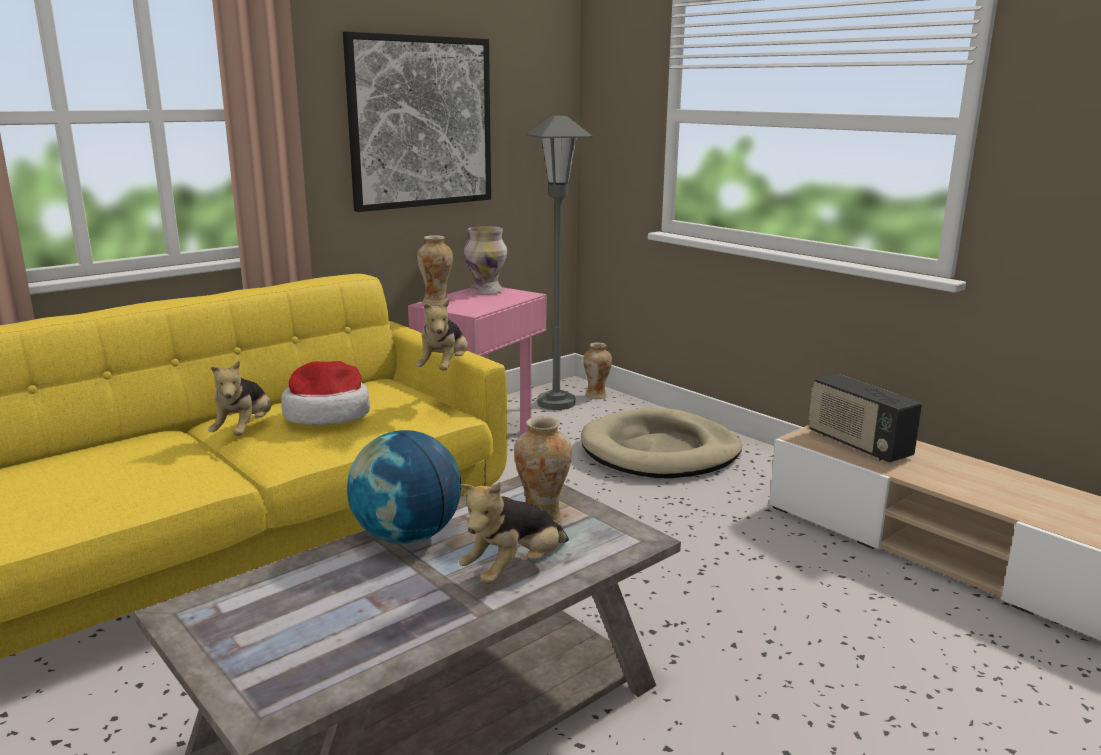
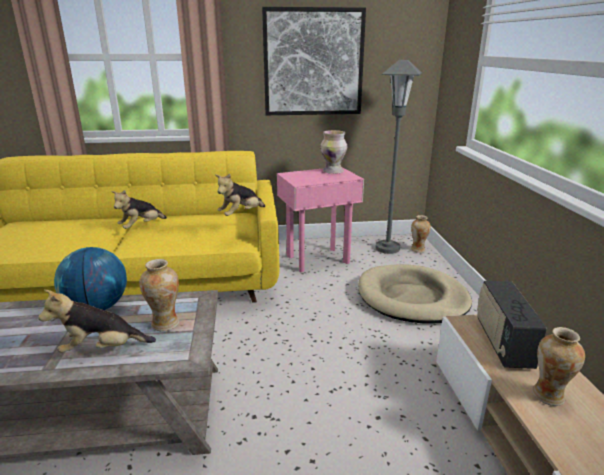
camera: 35 degrees right, 5 degrees up
(327, 414) = (182, 227): hat -> none
(436, 303) = (292, 174): vase -> vase (548, 395)

